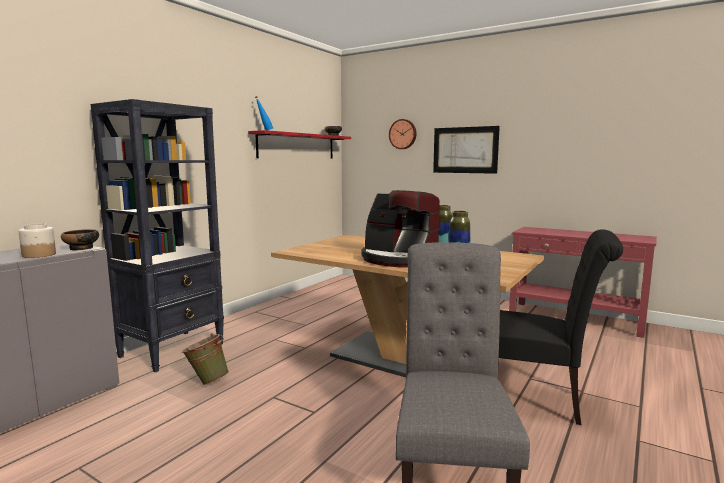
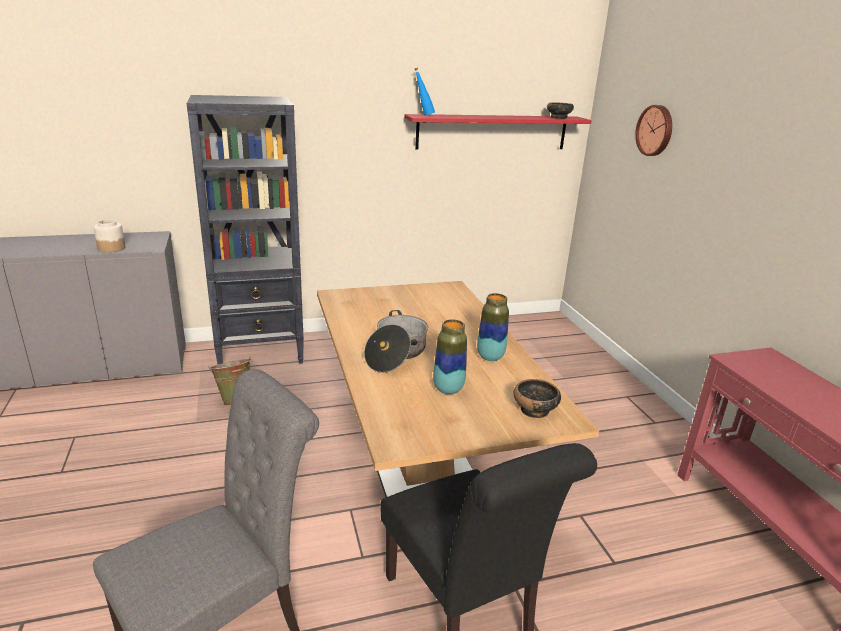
camera: 40 degrees right, 15 degrees up
(81, 248) = (151, 246): bowl -> bowl (534, 410)
(398, 259) = (396, 354): coffee machine -> cooking pot
(465, 150) = (726, 181): picture -> none

